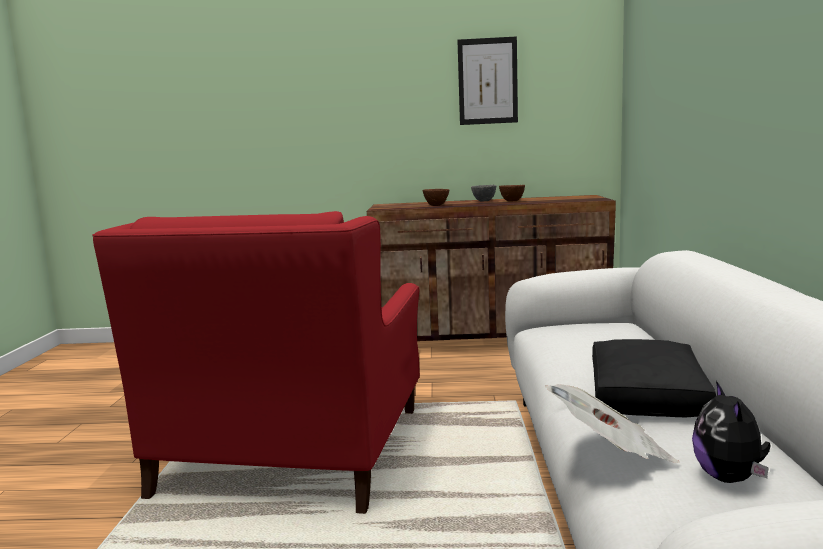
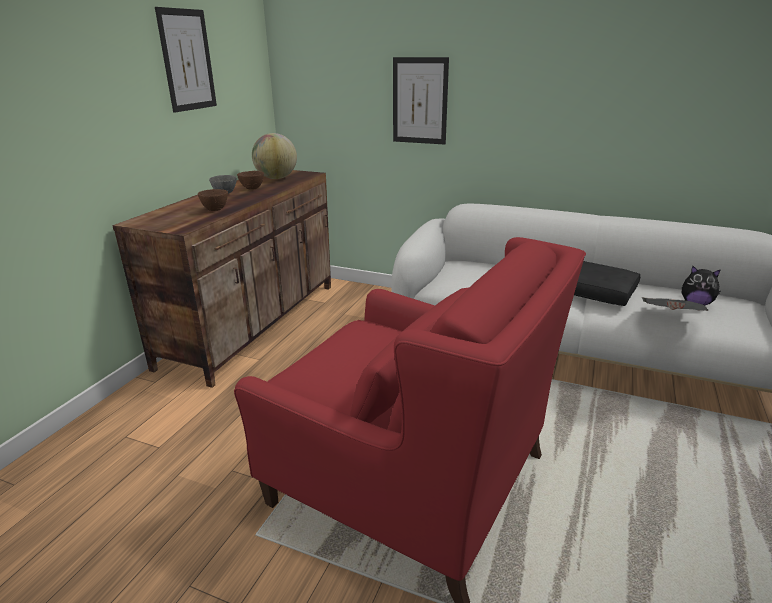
camera: 70 degrees left, 15 degrees up
(560, 199) = (276, 178): none -> globe
(687, 107) = (420, 101): none -> picture

